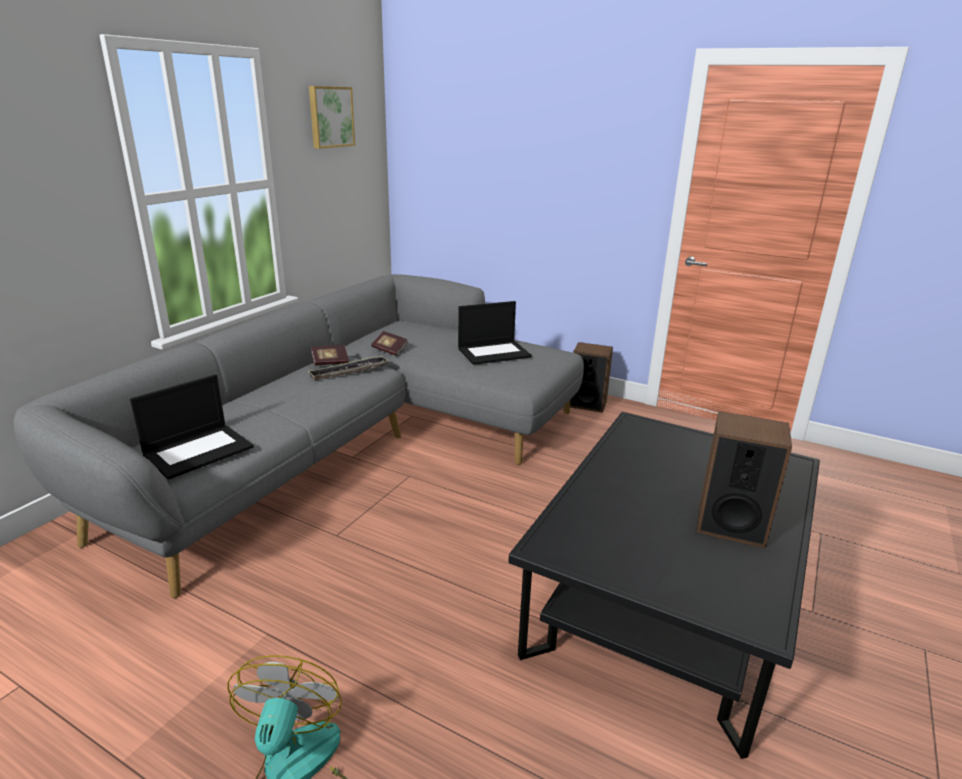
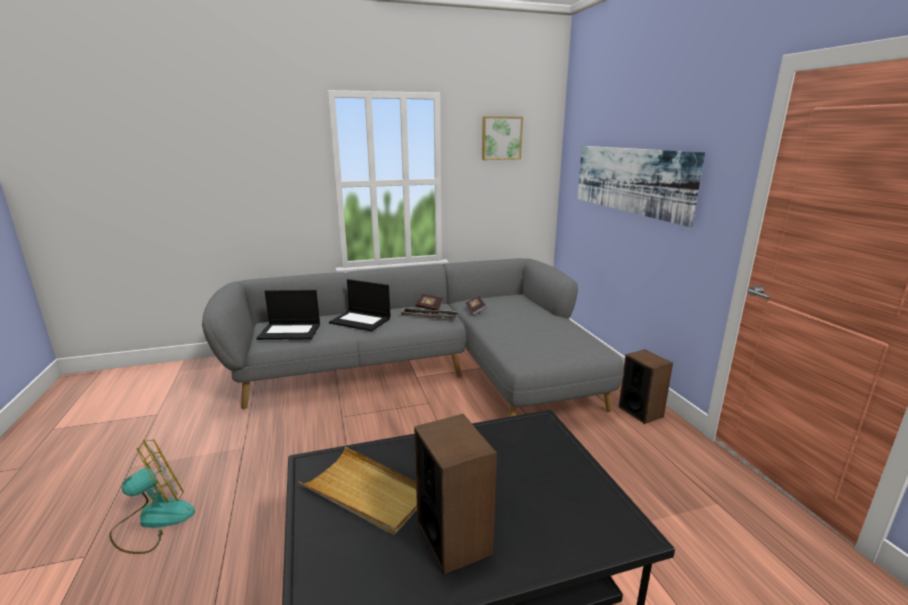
camera: 45 degrees right, 5 degrees down
(494, 352) = (539, 332): laptop -> laptop (361, 320)
(517, 166) = (630, 180): none -> picture
(628, 537) = (366, 493): none -> beige tray

